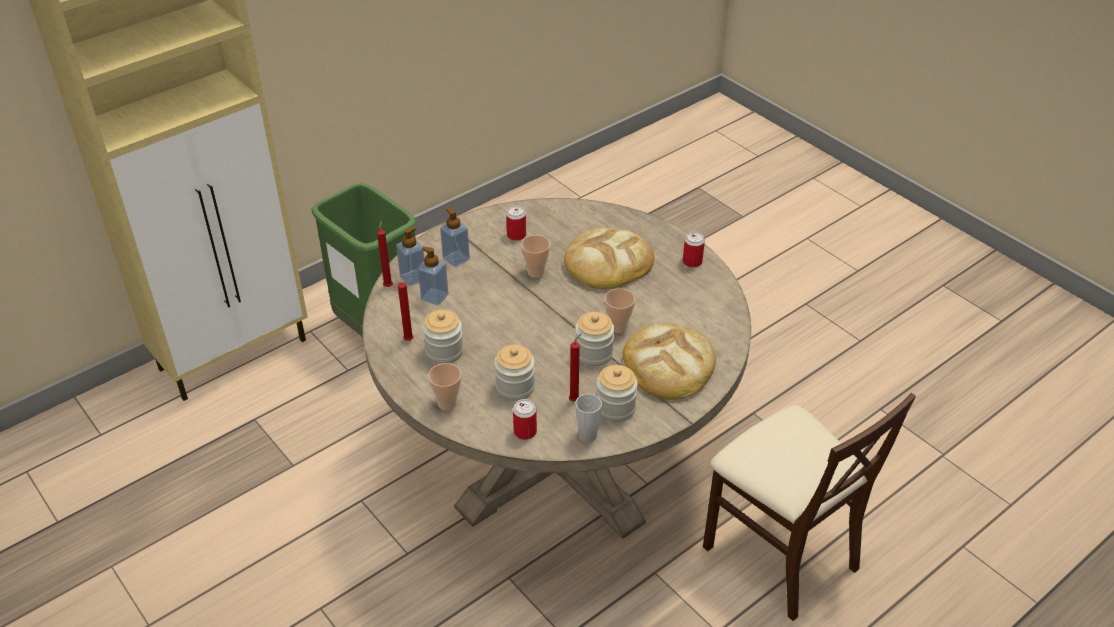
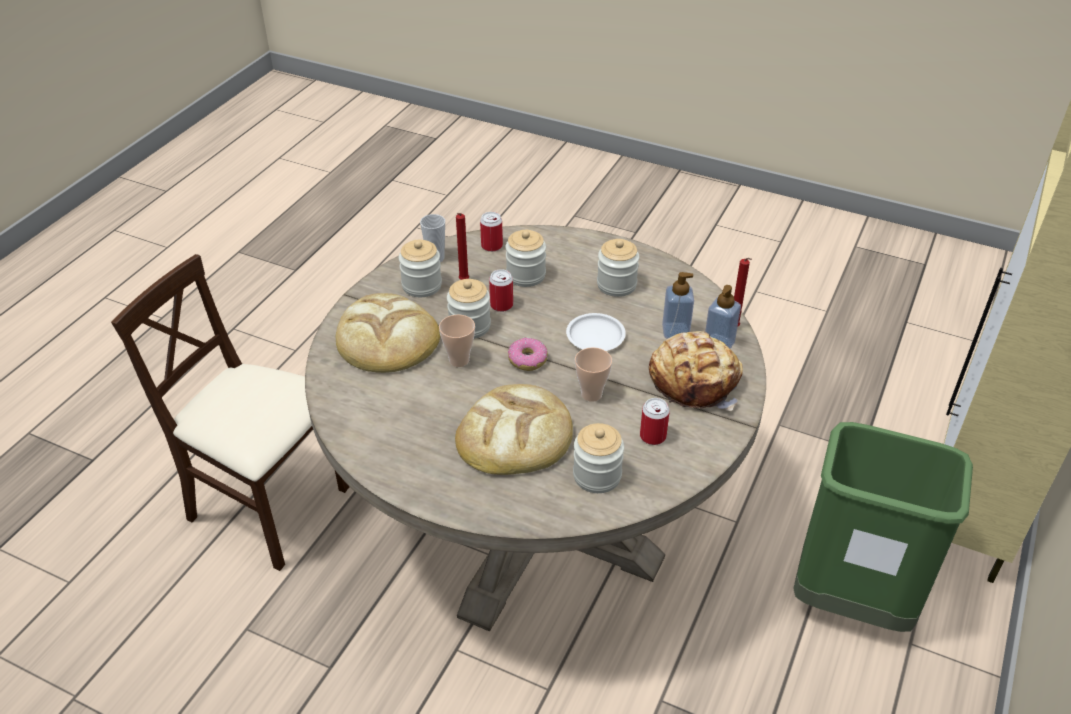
camera: 155 degrees right, 0 degrees up
(408, 341) = (658, 283): red candle -> none
(447, 404) = (575, 246): cup -> none
(456, 259) = (695, 381): soap dispenser -> bread
(499, 312) = (595, 336): none -> white plate
(565, 311) = (527, 360): none -> donut
(570, 225) = (597, 476): none -> jar
(692, 262) = (408, 473): can -> can (501, 305)

